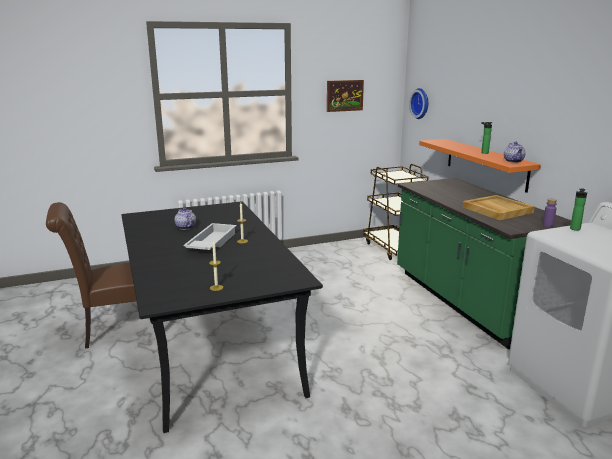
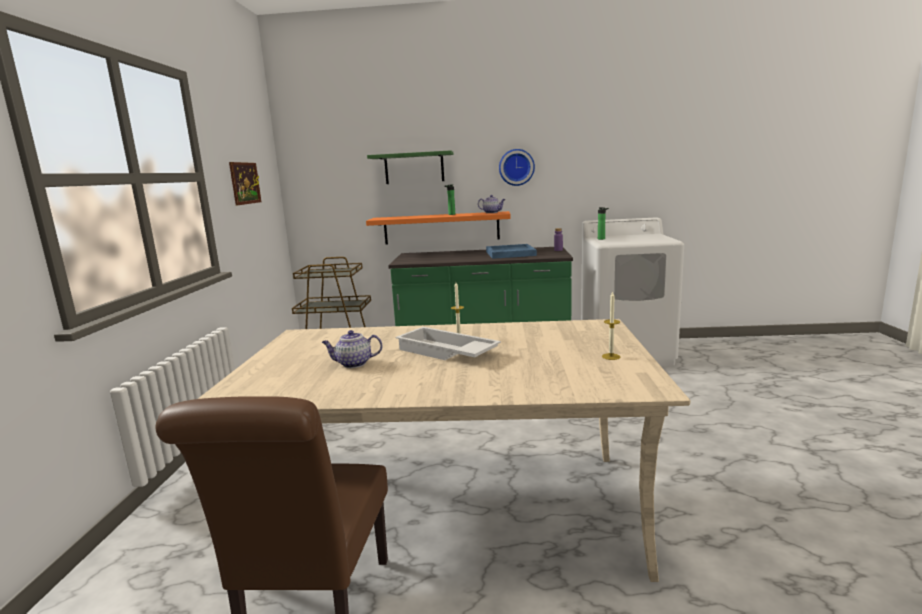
camera: 65 degrees left, 5 degrees down
(210, 343) = (449, 512): black dining table -> beige dining table
(421, 103) = (320, 187): wall clock -> wall clock (516, 167)
(477, 98) = (414, 168): none -> green shelf
(496, 210) = (510, 254): beige tray -> blue tray

